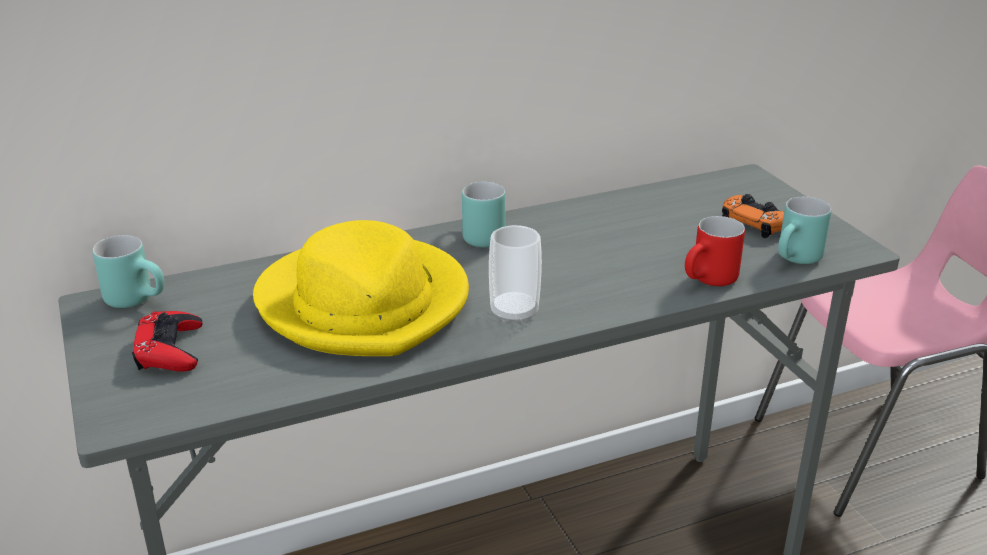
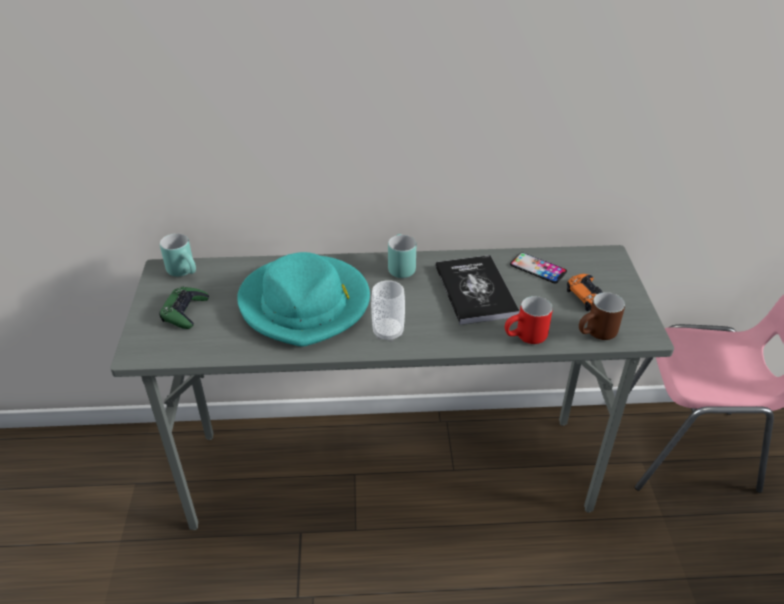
camera: 20 degrees right, 10 degrees up
(170, 350) = (185, 312): red game controller -> green game controller
(365, 303) = (306, 304): yellow hat -> turquoise hat
(603, 243) = (475, 291): none -> book
(667, 204) = (538, 268): none -> phone
(797, 261) = (597, 335): turquoise mug -> brown mug

